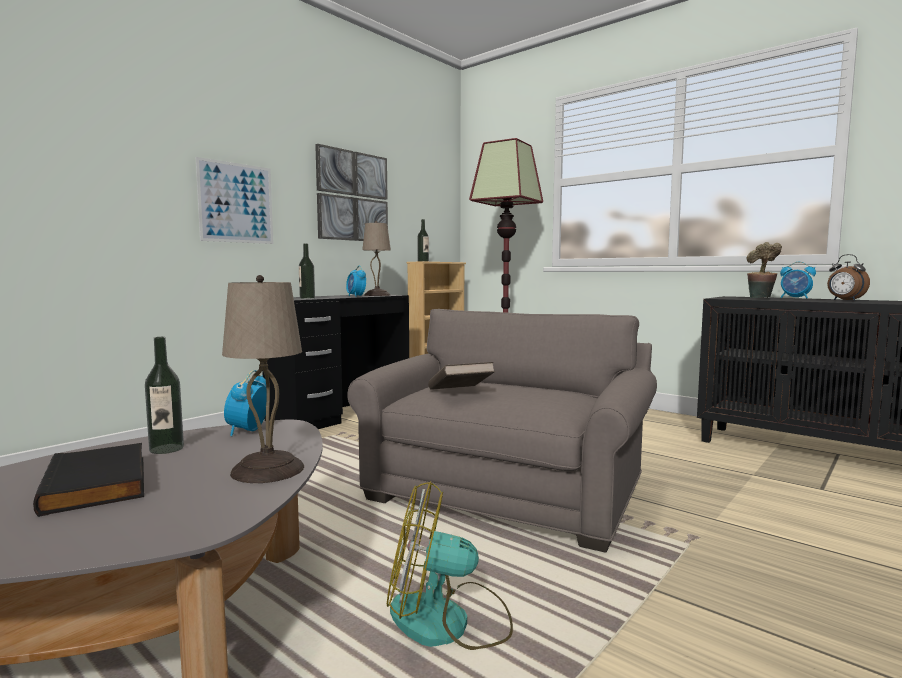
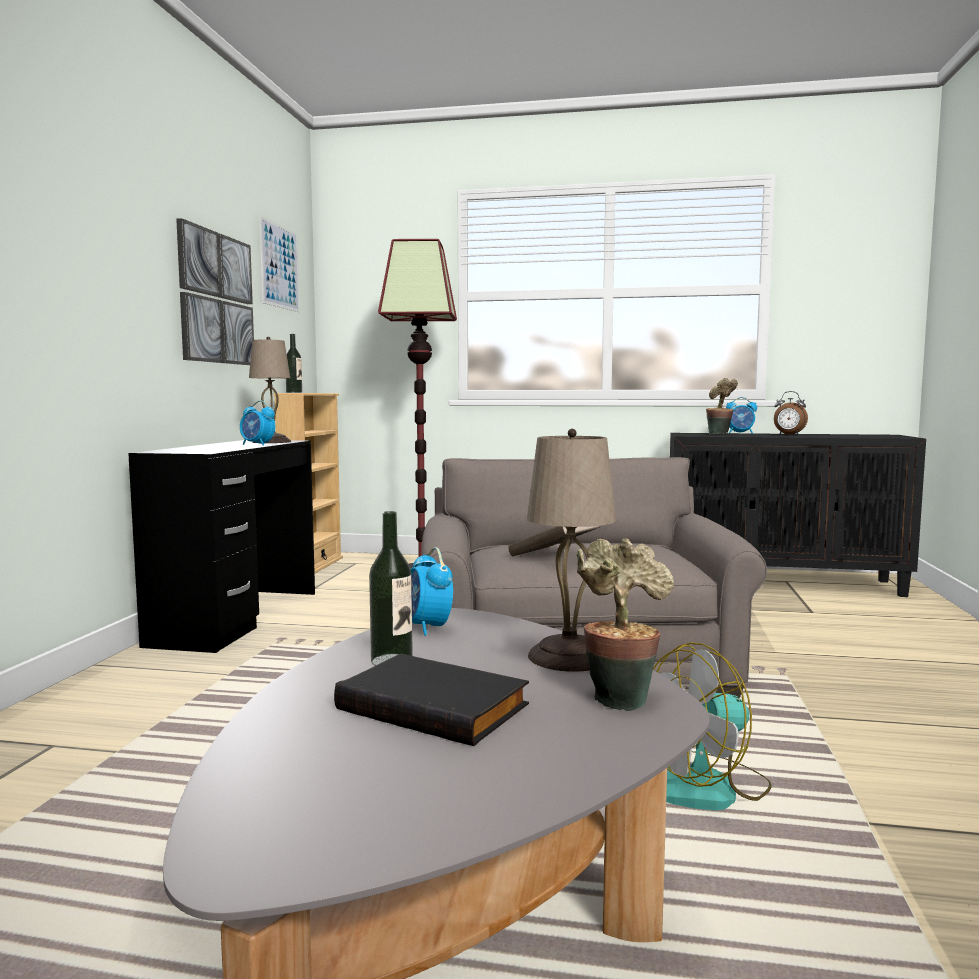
camera: 30 degrees left, 0 degrees up
(207, 508) = (619, 697): none -> potted plant
(236, 203) = (92, 303): picture -> picture (280, 266)
(307, 298) = (212, 450): bottle -> none

